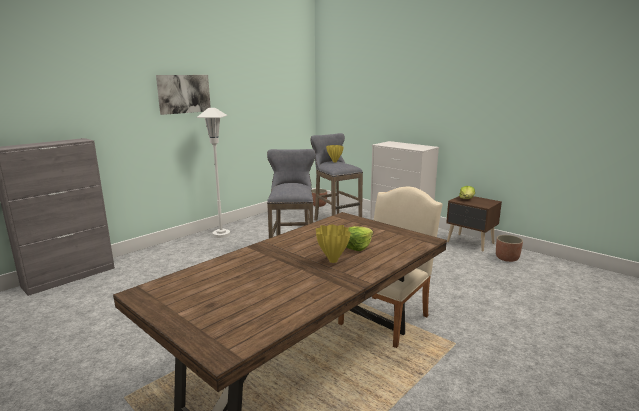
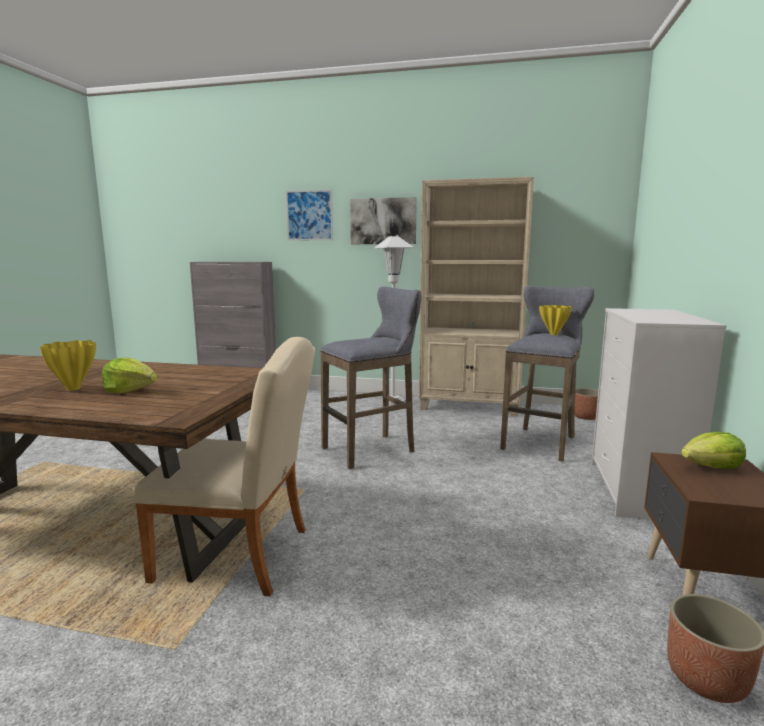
camera: 60 degrees right, 5 degrees down
(118, 89) = (309, 215): none -> picture
(264, 220) = (469, 406): none -> beige bookcase

